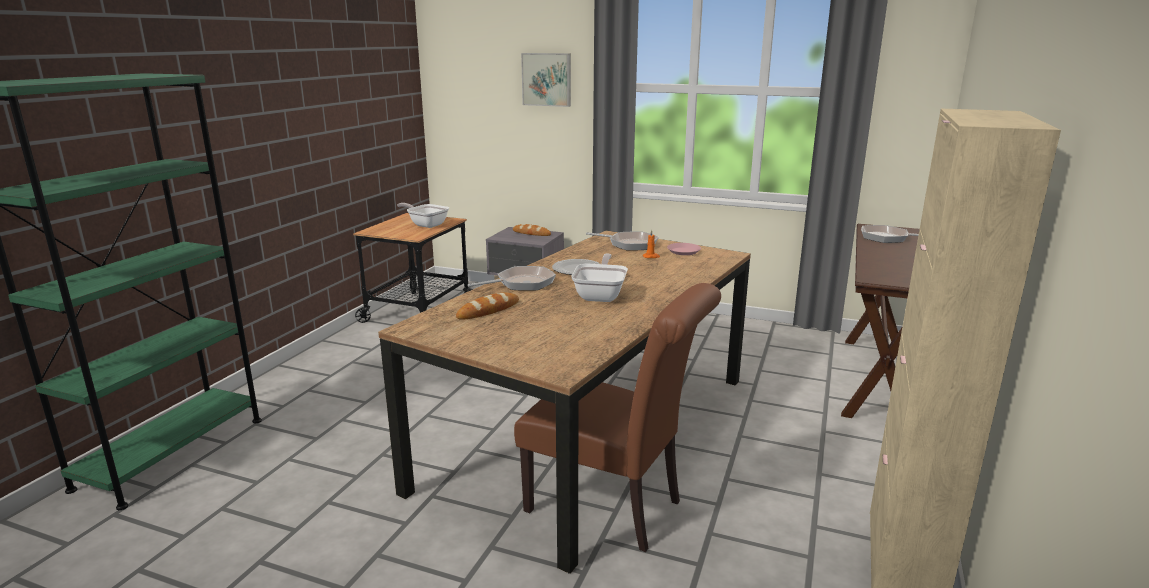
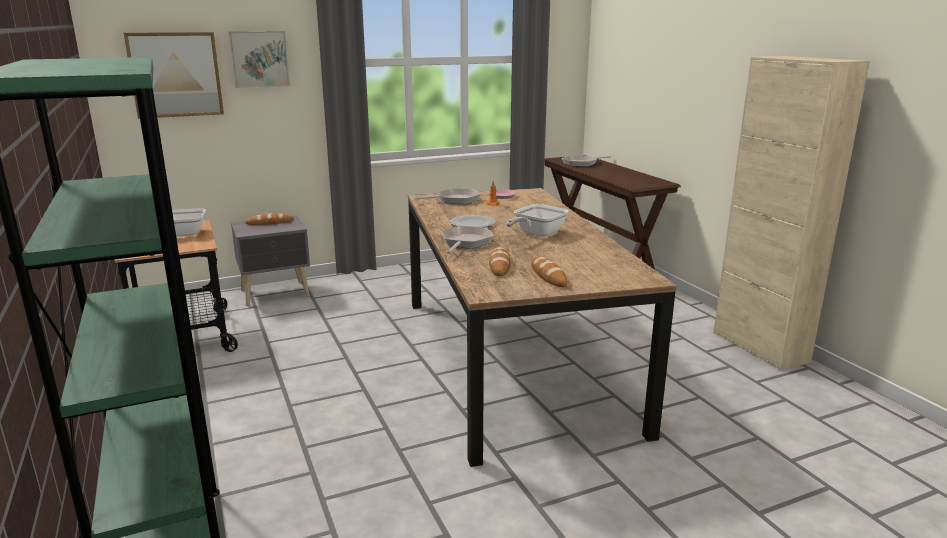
camera: 45 degrees left, 0 degrees up
(481, 90) = (175, 74): none -> picture
(494, 333) = (548, 275): none -> bread
(601, 295) = (536, 234): frying pan -> frying pan turned 105 degrees counterclockwise
(613, 508) = (610, 395): brown chair -> none

